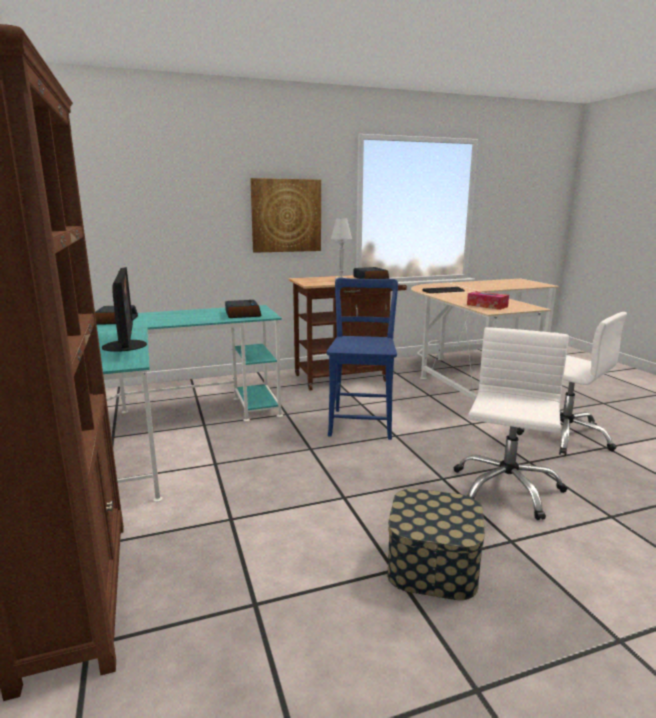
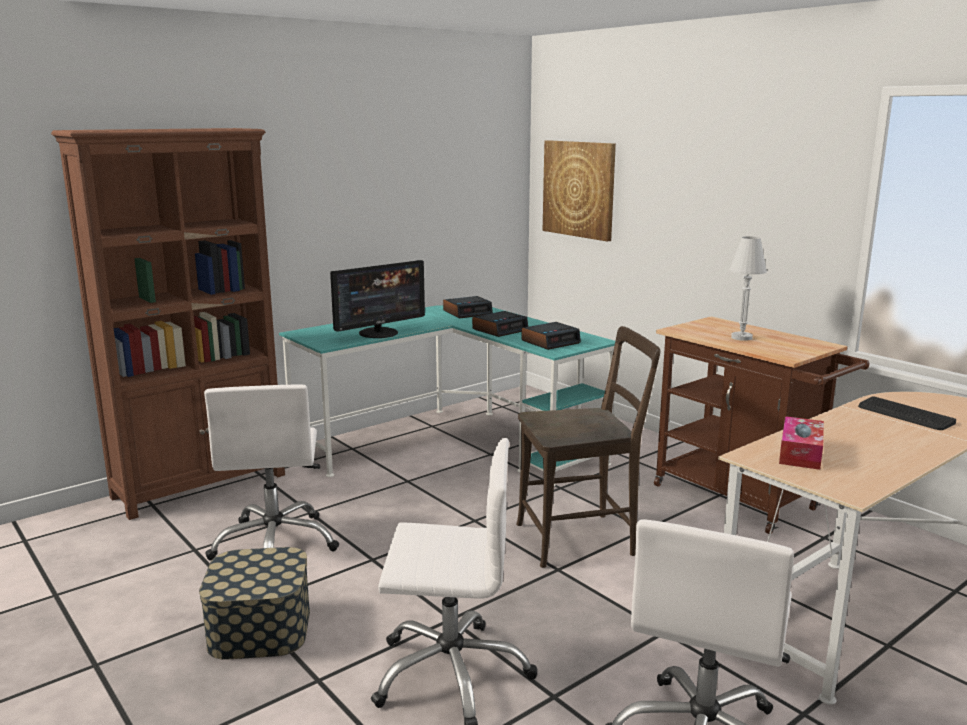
camera: 70 degrees right, 0 degrees up
(283, 545) = (275, 544): none -> white office chair
(286, 215) = (745, 221): picture -> picture (579, 189)
(362, 422) = (581, 539): blue chair -> brown chair
(370, 278) = (793, 348): alarm clock -> alarm clock (500, 329)

